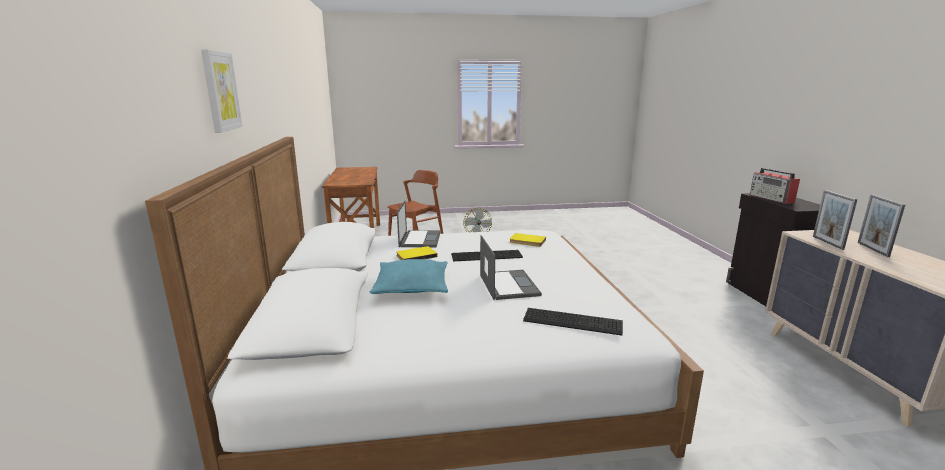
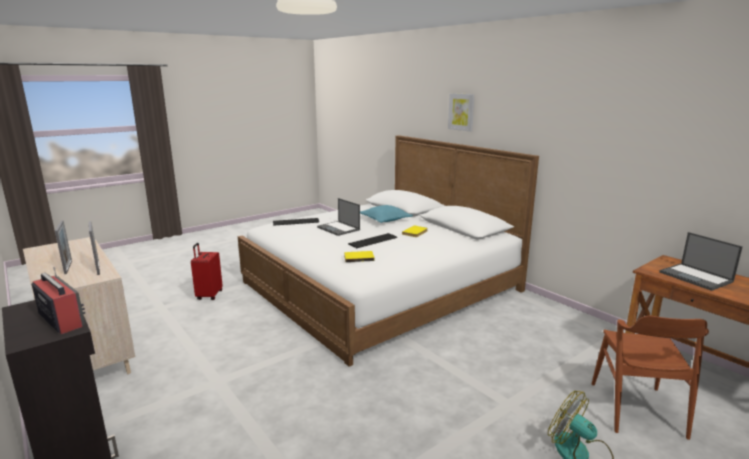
camera: 150 degrees right, 0 degrees up
(420, 239) = (439, 243): laptop -> laptop (696, 277)
(744, 435) = (209, 295): none -> red suitcase

